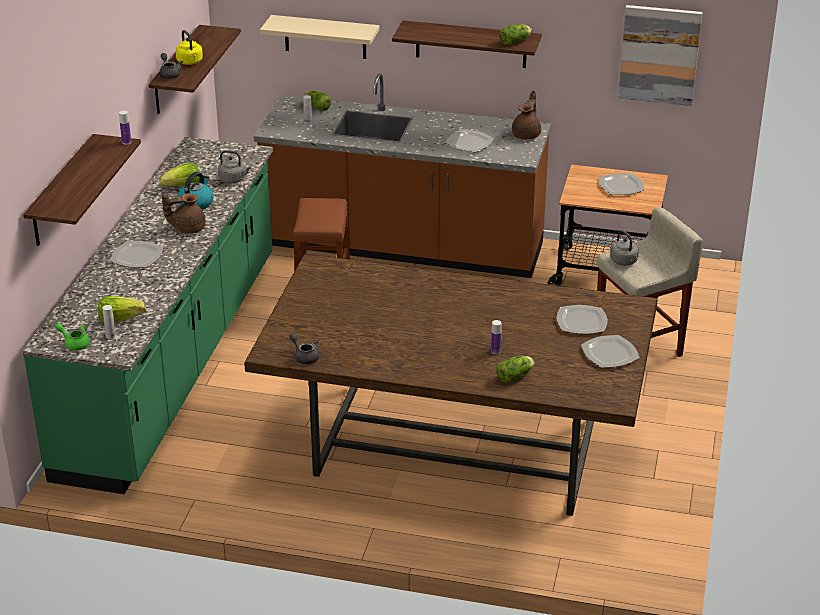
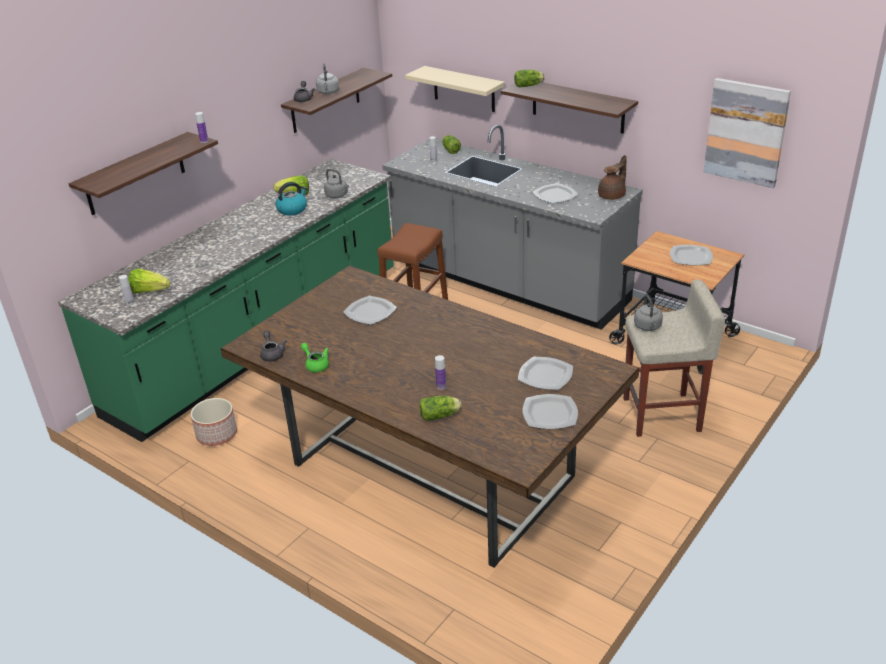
camera: 25 degrees right, 0 degrees up
(75, 343) = (99, 303): green teapot -> green teapot (316, 365)
(137, 256) = (211, 243): plate -> plate (370, 312)
(187, 228) = (268, 227): brown teapot -> none
(190, 62) = (328, 92): yellow kettle -> grey kettle
(204, 468) = (216, 435): none -> planter
(403, 248) = (508, 283): brown counter -> grey counter
(516, 41) = (608, 104): lettuce -> lettuce (529, 86)

